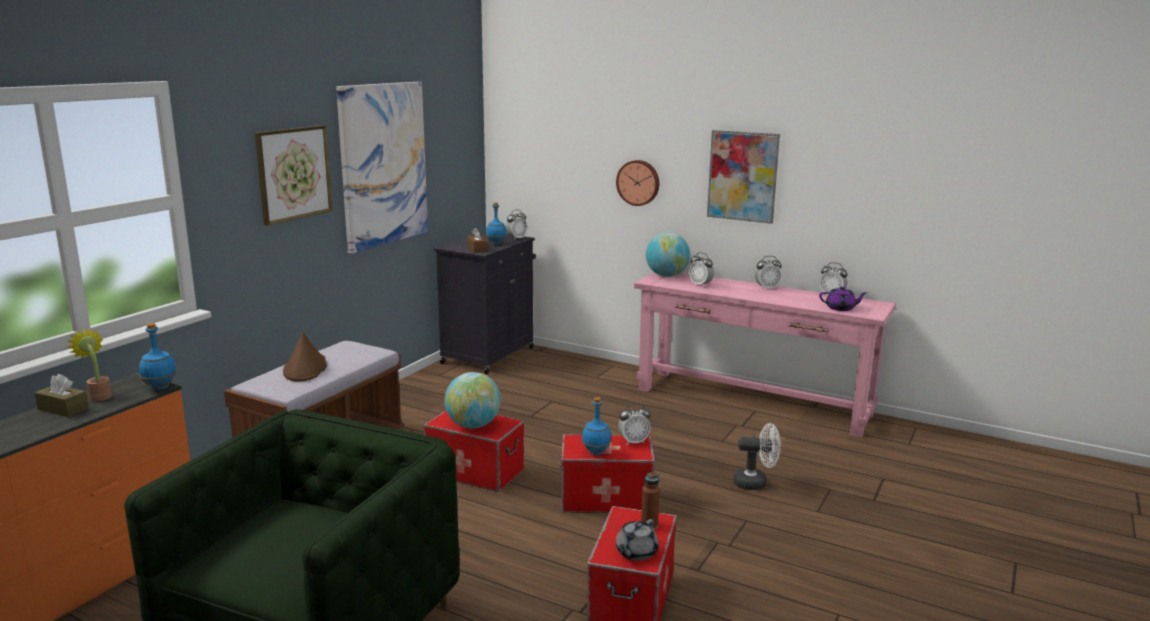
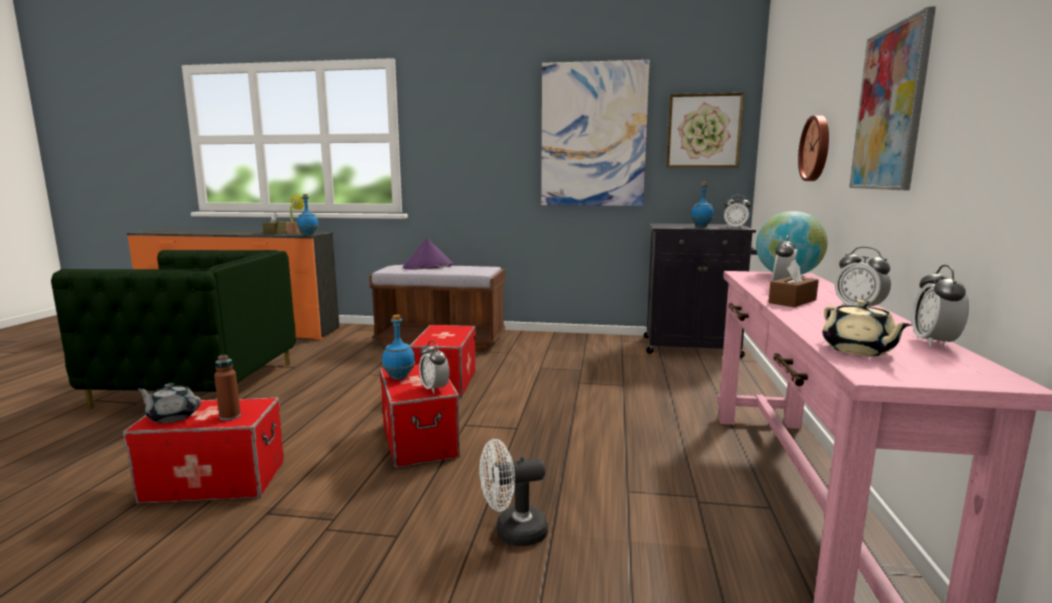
camera: 70 degrees right, 5 degrees down
(293, 173) = (492, 131): picture -> picture (703, 131)
(305, 369) = (428, 266): brown hat -> purple hat
(473, 425) = (437, 335): globe -> none
(477, 249) = (669, 226): brown tissue box -> brown tissue box (792, 301)
(756, 483) = (512, 533): white fan -> white fan turned 90 degrees clockwise
(841, 308) = (858, 350): purple teapot -> beige teapot

